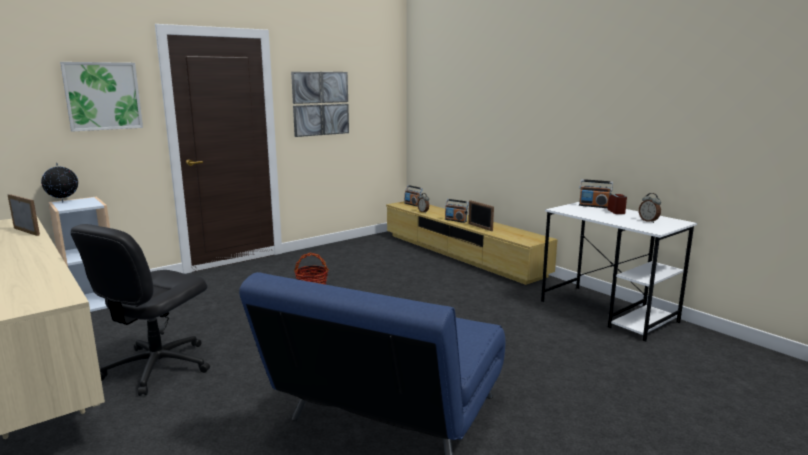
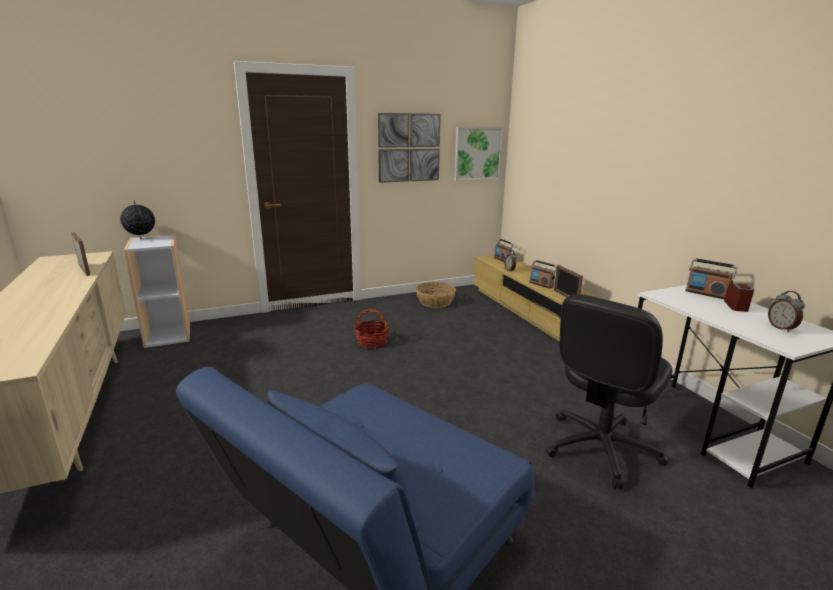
camera: 15 degrees right, 5 degrees up
(103, 96) = (181, 135): picture -> picture (477, 153)
(157, 367) = (177, 423): black office chair -> black office chair (600, 448)
(356, 249) = (435, 302): none -> basket

